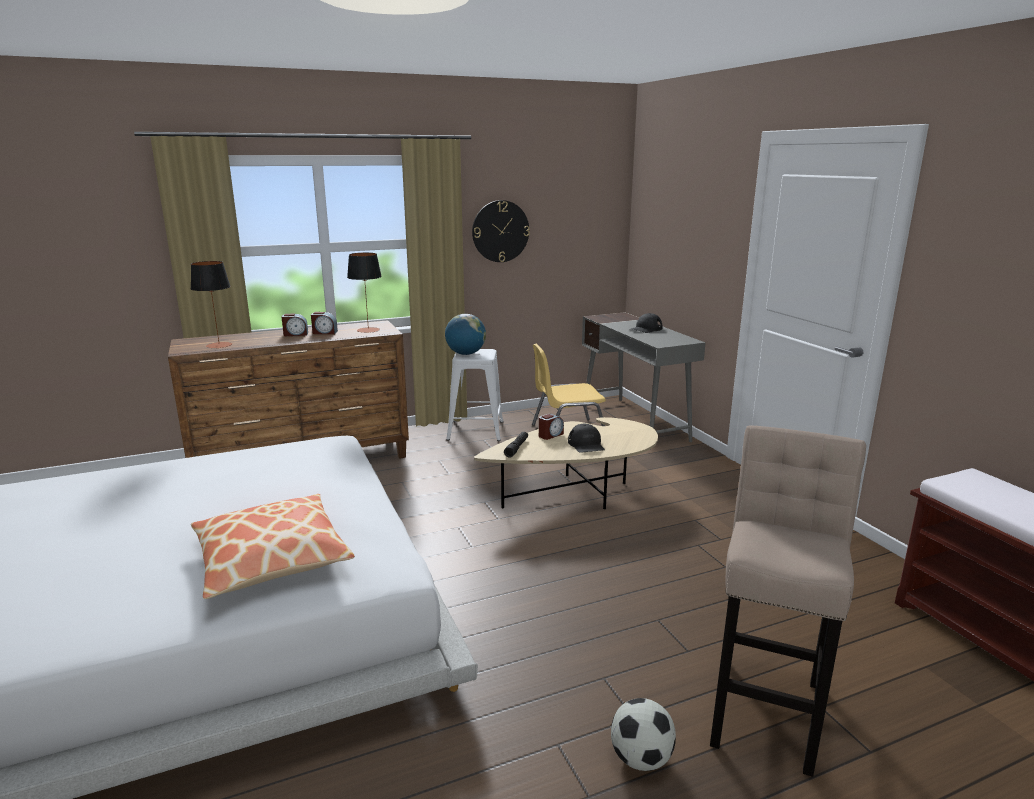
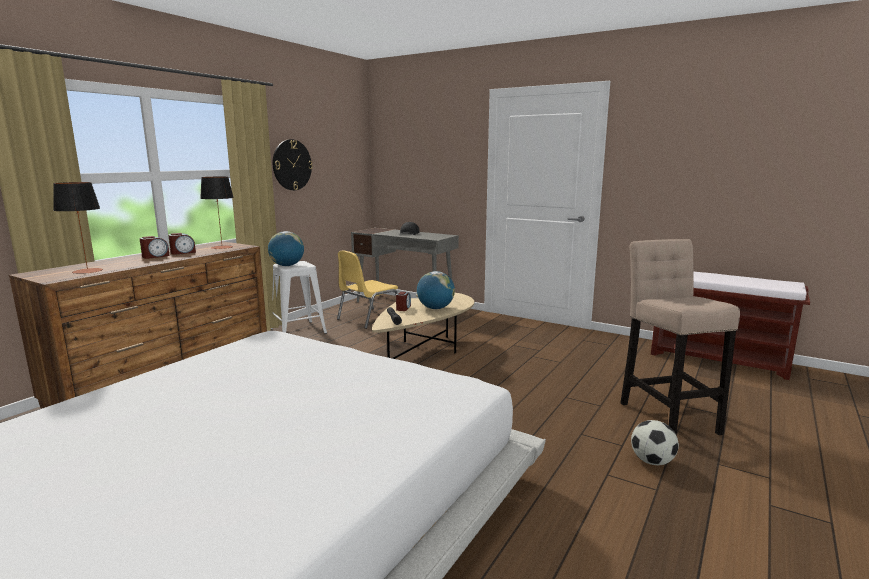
camera: 35 degrees left, 5 degrees down
(271, 558) = (377, 406): pillow -> none
(586, 445) = (435, 308): black cap -> globe

